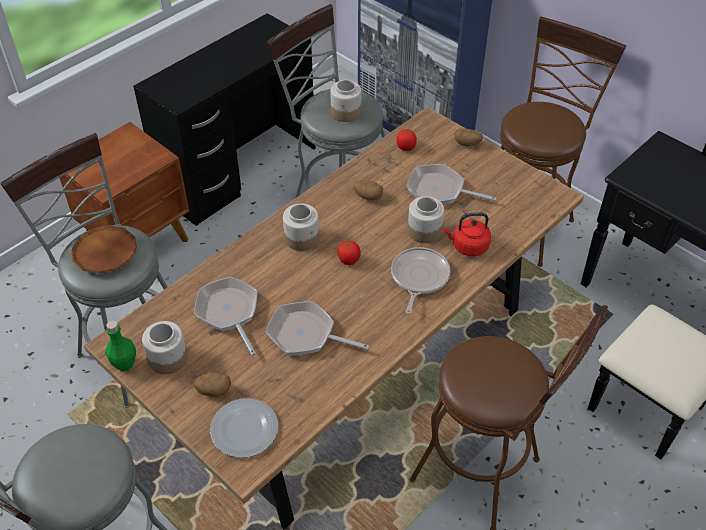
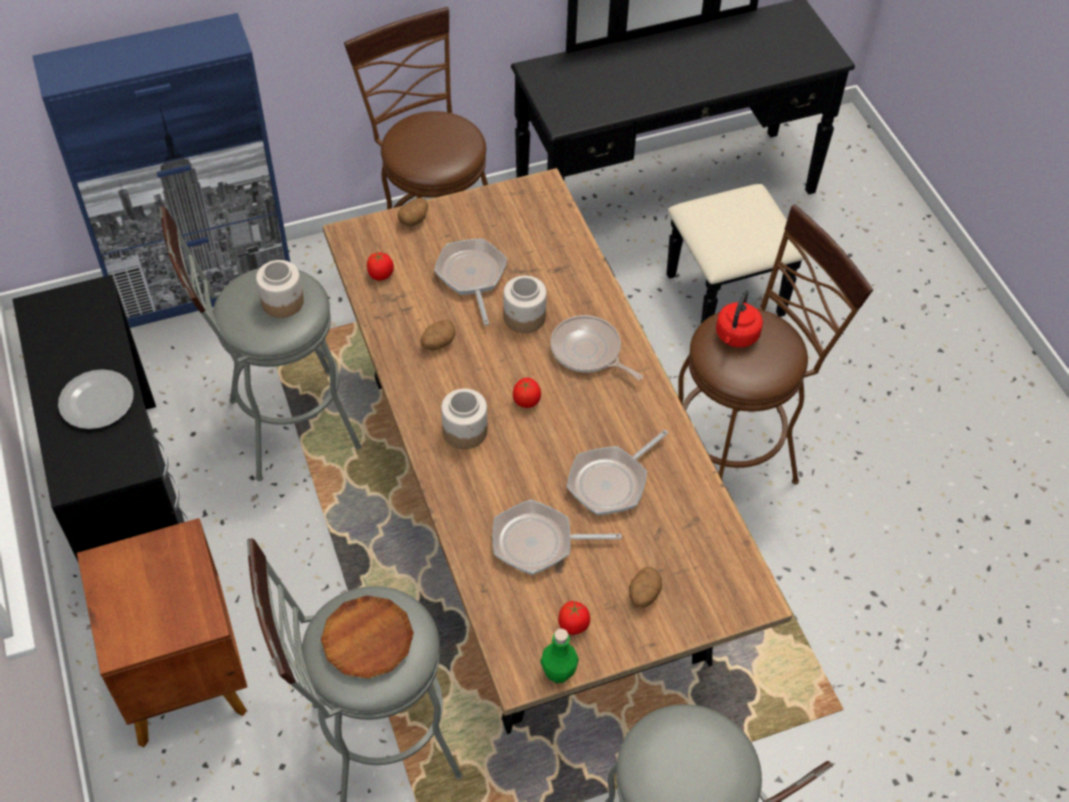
camera: 65 degrees left, 5 degrees up
(168, 358) = (573, 625): jar -> tomato
(243, 430) = (709, 584): plate -> plate (97, 402)
(439, 190) = (471, 277): frying pan -> frying pan turned 120 degrees clockwise
(468, 246) = (570, 292): red kettle -> red kettle (736, 336)

